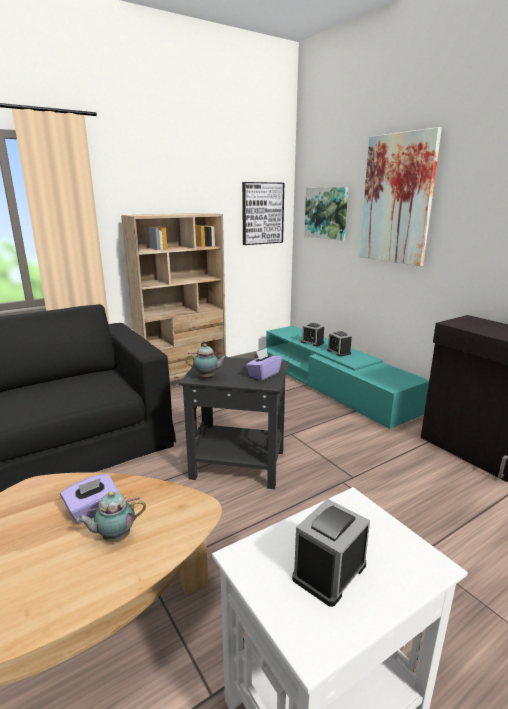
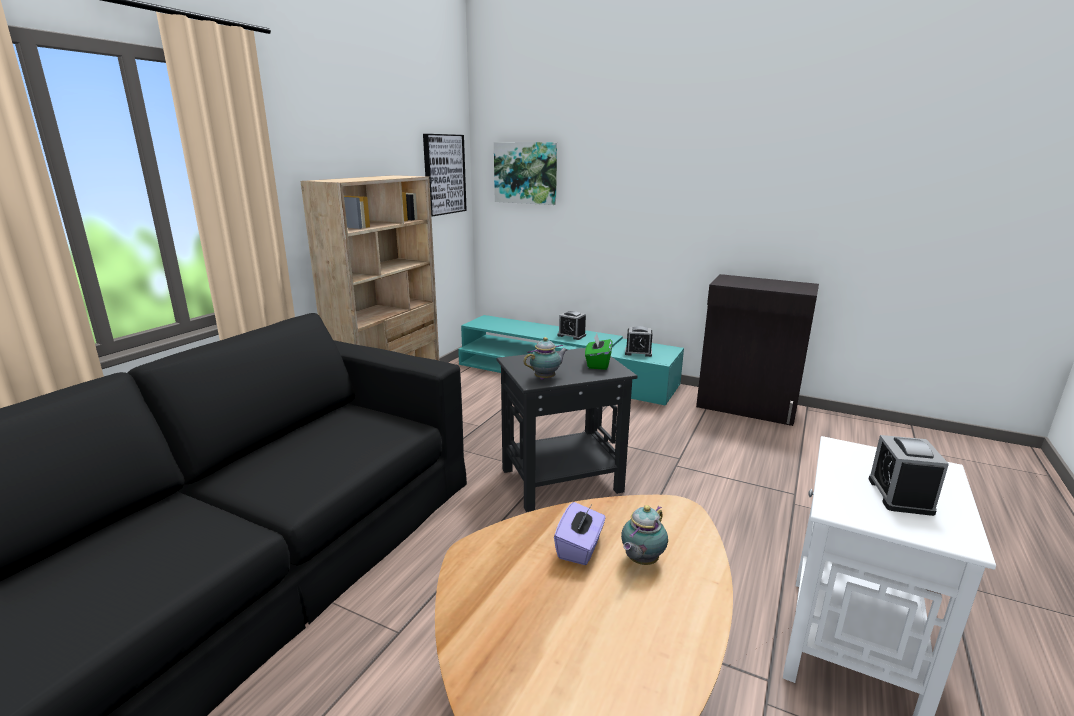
camera: 30 degrees left, 0 degrees up
(263, 374) = (598, 364): purple tissue box -> green tissue box
(312, 342) = (531, 330): alarm clock -> alarm clock (638, 352)
(397, 199) = (625, 157): picture -> none

